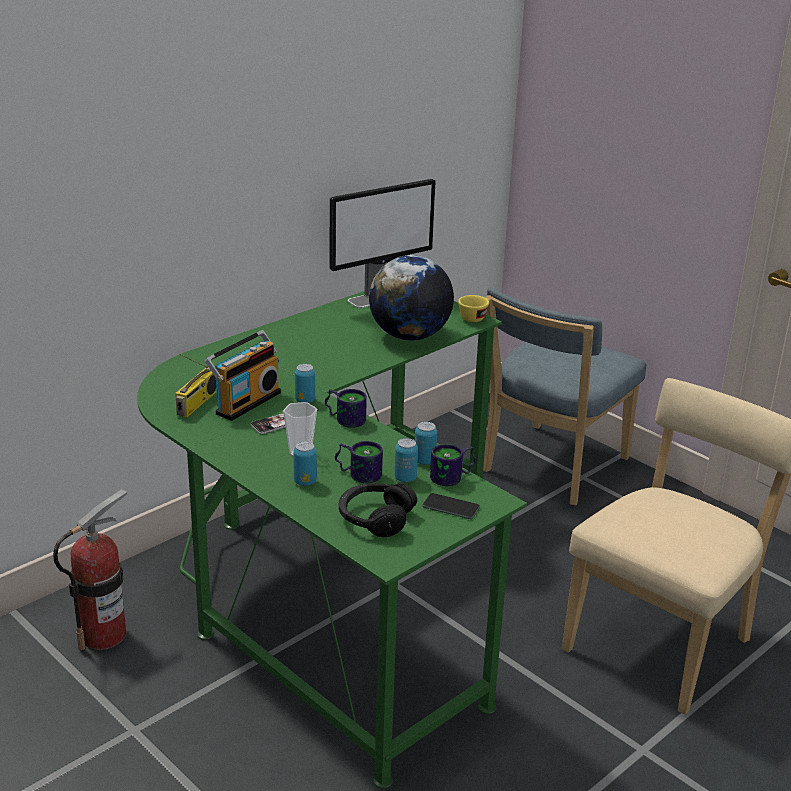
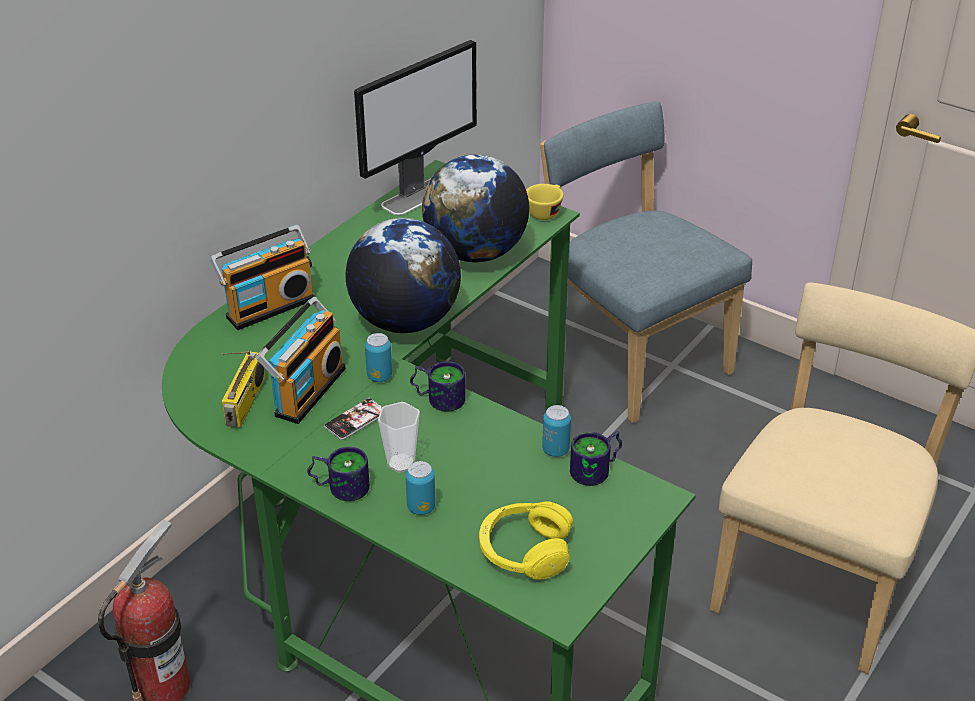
camera: 10 degrees left, 10 degrees up
(238, 350) = (268, 306): none -> radio
(338, 370) = (405, 321): none -> globe
(359, 473) = (482, 482): mug -> mug (340, 485)
(375, 518) = (524, 550): black headphones -> yellow headphones
(405, 478) = (541, 481): can -> none
(451, 507) = (609, 517): phone -> none
(550, 468) = (632, 358): blue chair -> blue chair turned 120 degrees clockwise

